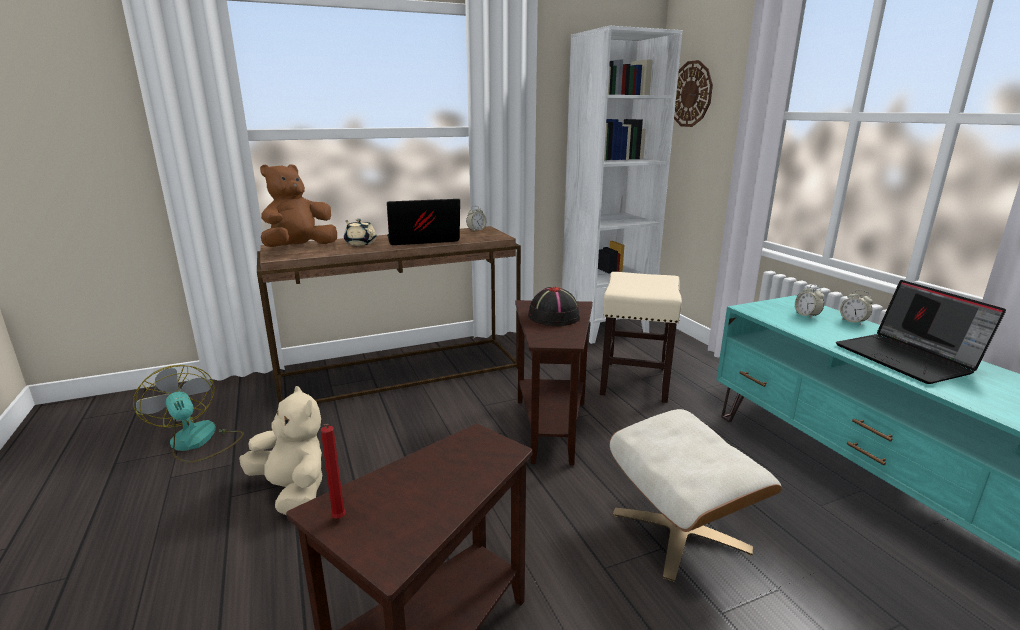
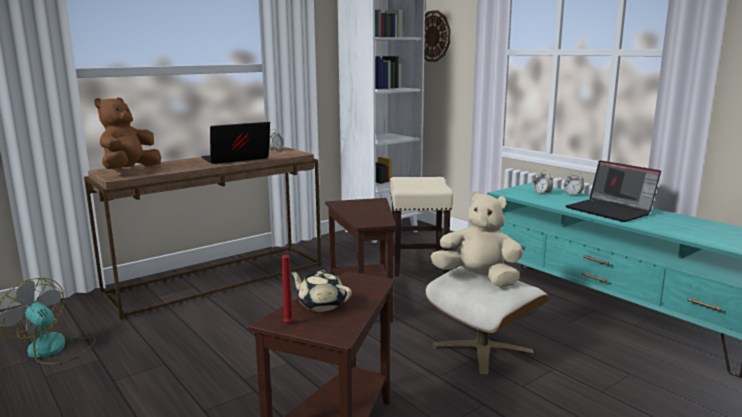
camera: 15 degrees left, 5 degrees down
(293, 491) = (168, 369): beige plush toy -> beige plush toy (478, 279)
(360, 243) = (182, 164): beige teapot -> beige teapot (321, 304)
(553, 316) = (362, 209): black hat -> none

